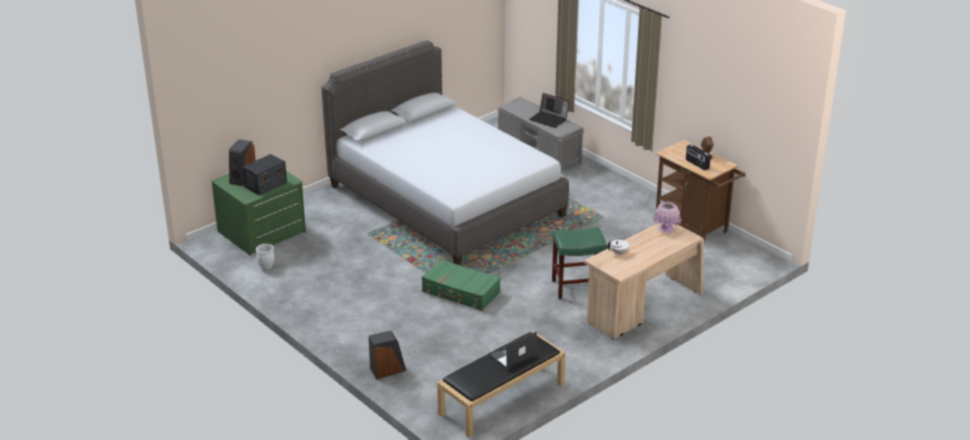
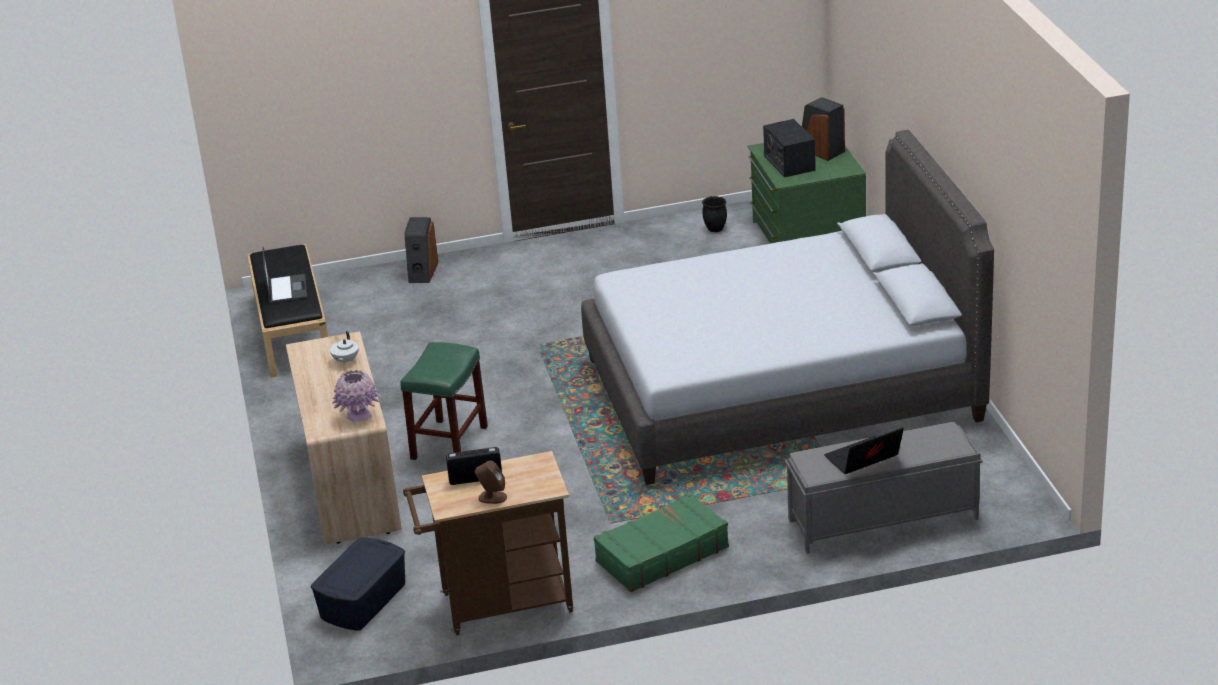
camera: 120 degrees right, 0 degrees up
(266, 267) = (715, 229): white planter -> black planter
(461, 292) = (527, 350): green suitcase -> green suitcase (661, 554)
(730, 267) = (362, 600): none -> blue storage box

